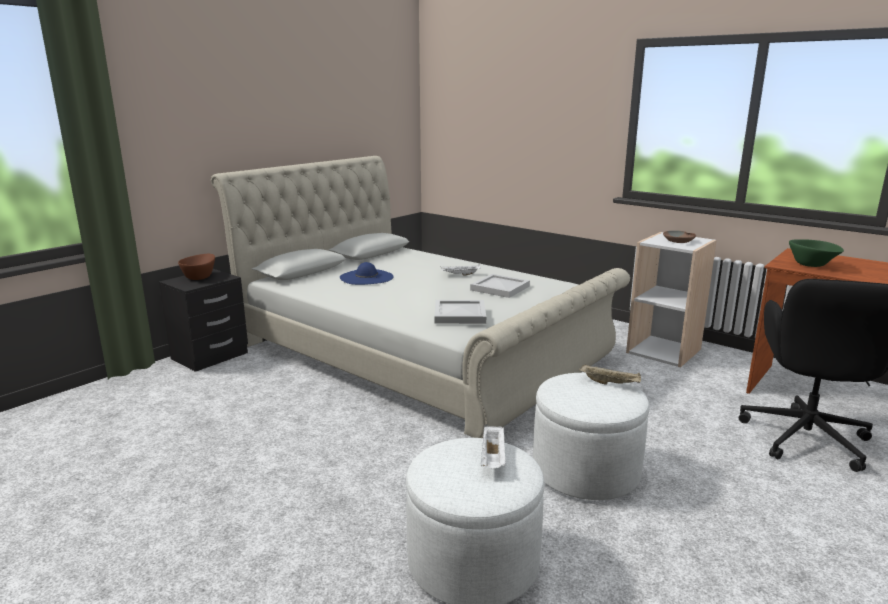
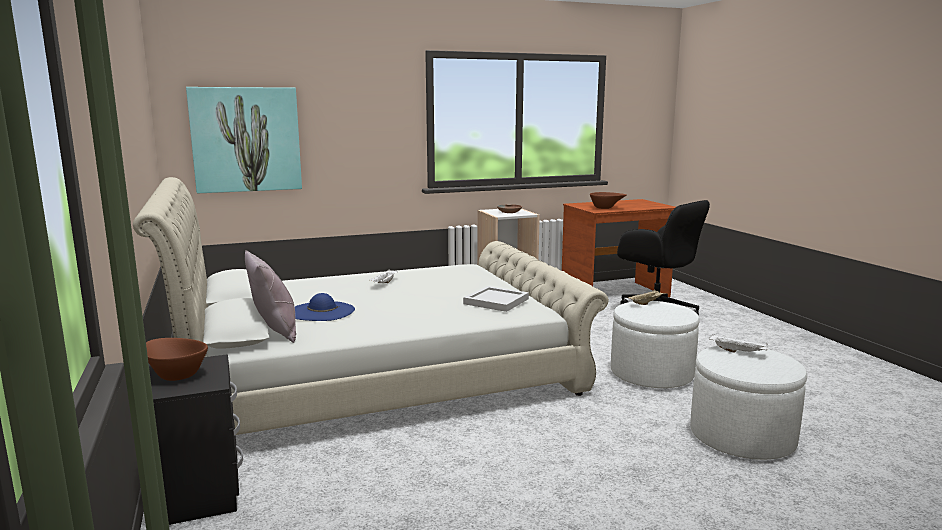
camera: 60 degrees left, 5 degrees down
(313, 278) = (275, 331): none -> purple pillow
(473, 130) = (246, 139): none -> picture
(501, 288) = (444, 280): white tray -> none
(813, 265) = (606, 208): green bowl -> brown bowl

